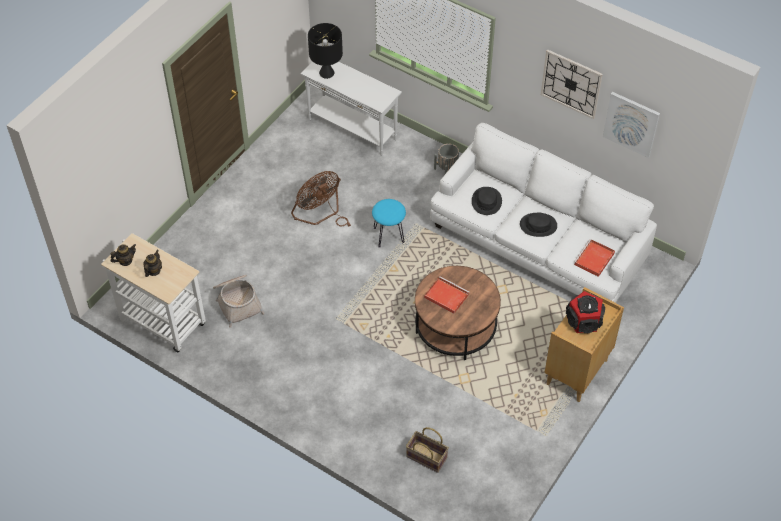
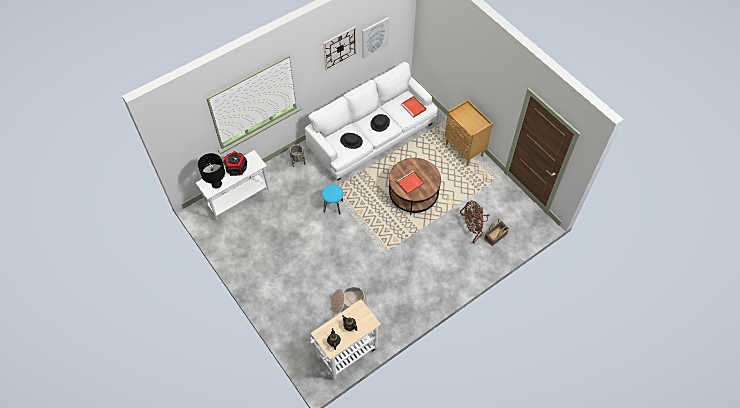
camera: 70 degrees left, 5 degrees up
(323, 213) = (300, 235): brown fan -> brown fan (474, 226)
(584, 321) = (468, 119): speaker -> speaker (236, 168)

